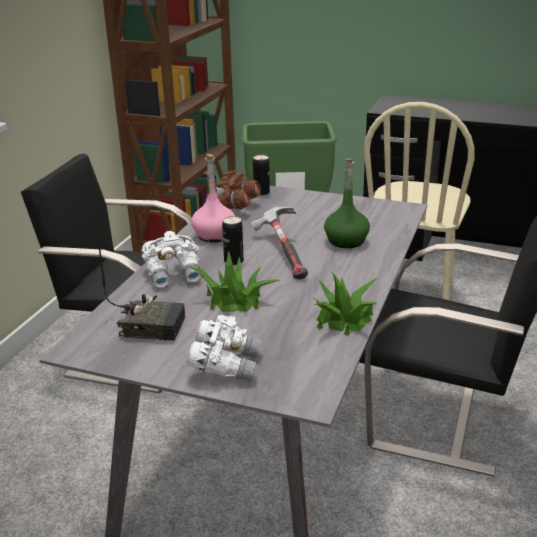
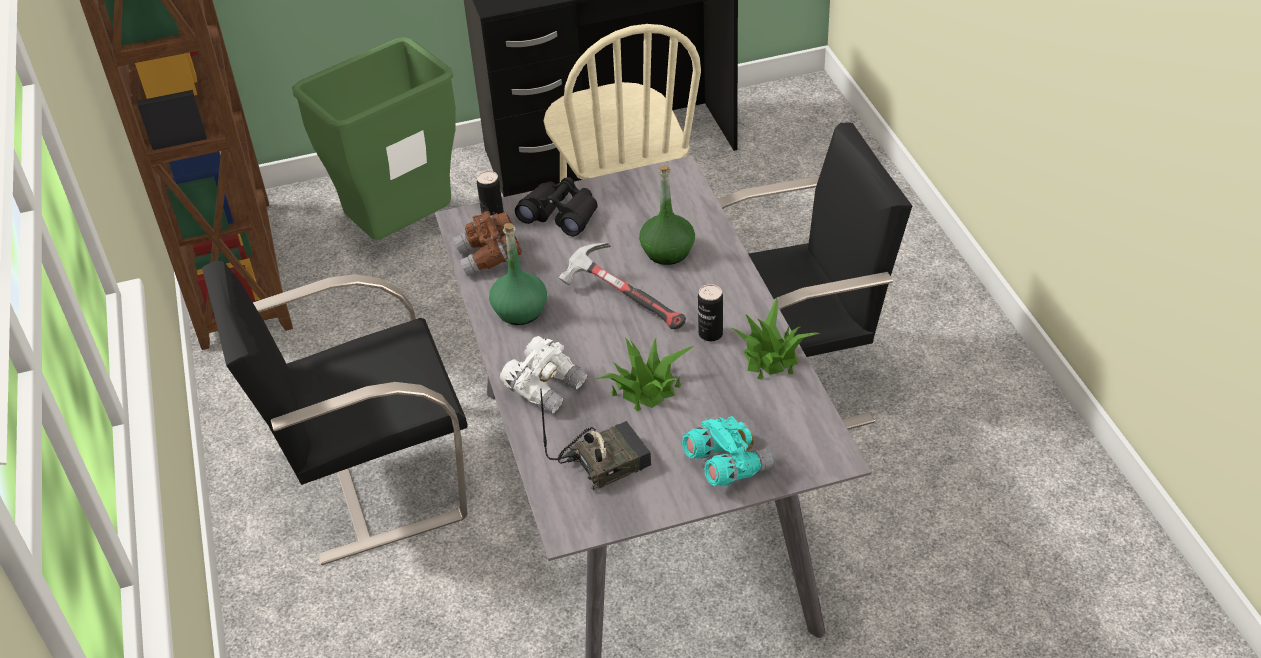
camera: 35 degrees left, 15 degrees up
(214, 235) = (520, 311): pink bottle -> green bottle
(225, 365) = (726, 465): white binoculars -> turquoise binoculars
(233, 261) = (585, 337): can -> can (710, 334)
(303, 203) = (561, 215): none -> black binoculars

